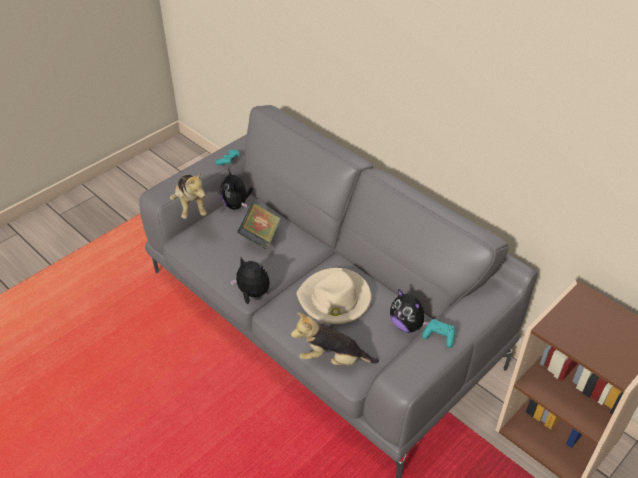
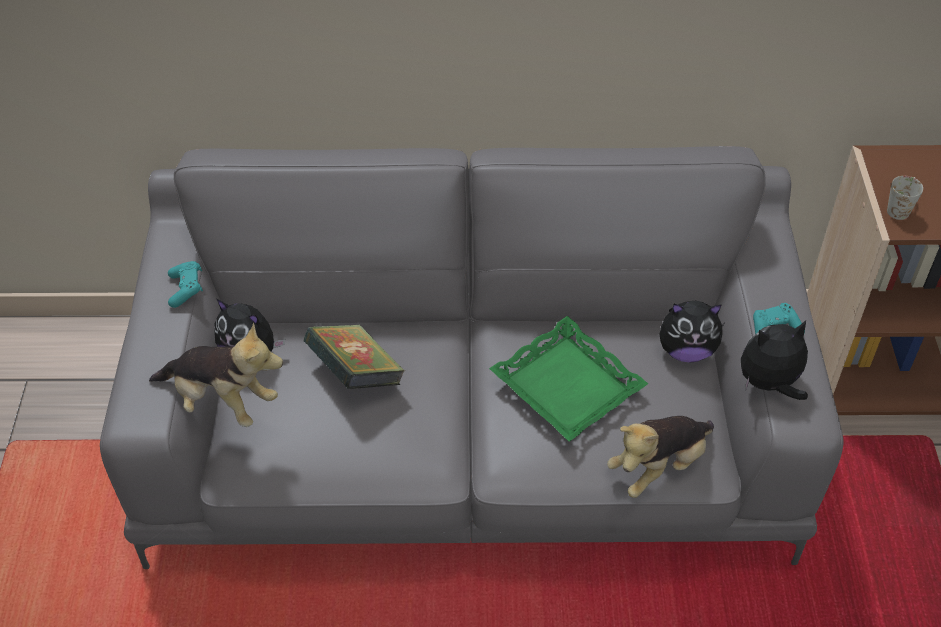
camera: 45 degrees left, 5 degrees up
(252, 294) = (444, 466): plush toy -> plush toy (769, 384)
(335, 299) = (568, 385): beige hat -> green tray
(559, 320) = (900, 207): none -> white mug

